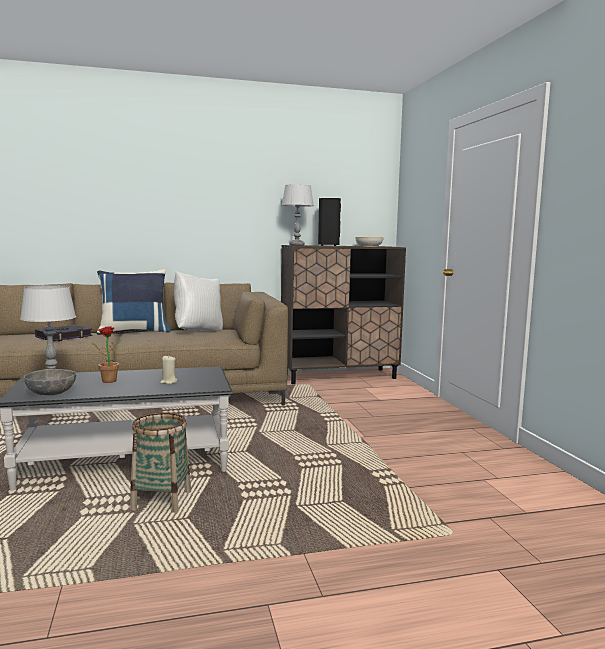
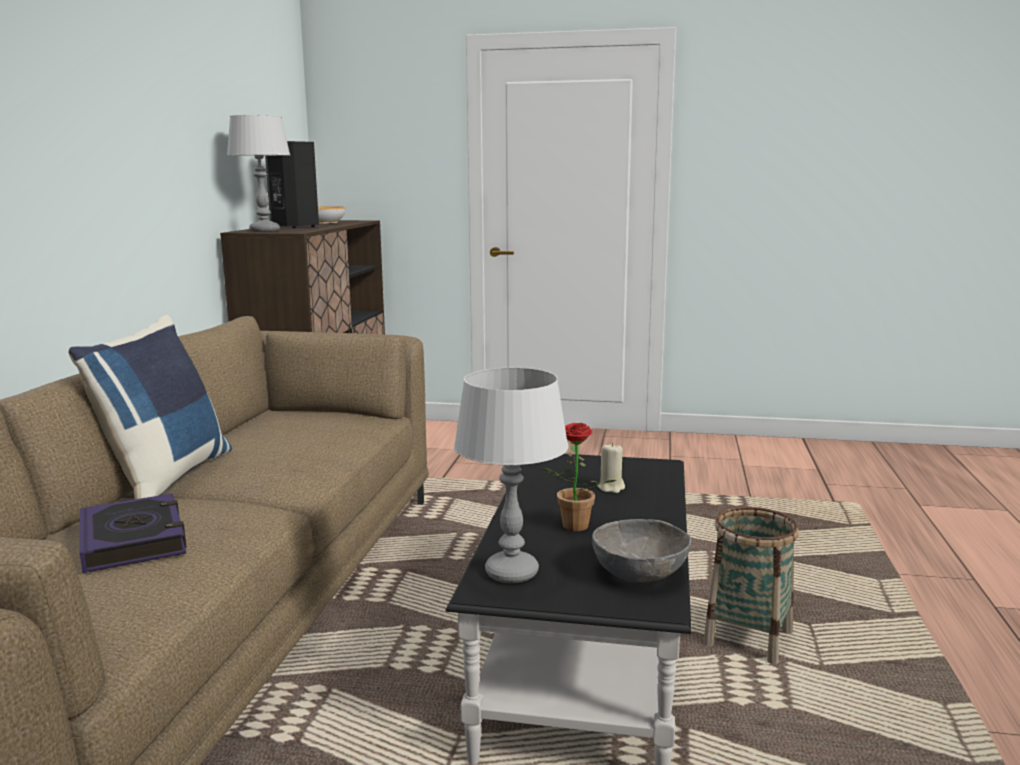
camera: 65 degrees left, 5 degrees up
(198, 331) = (263, 431): white pillow -> none

